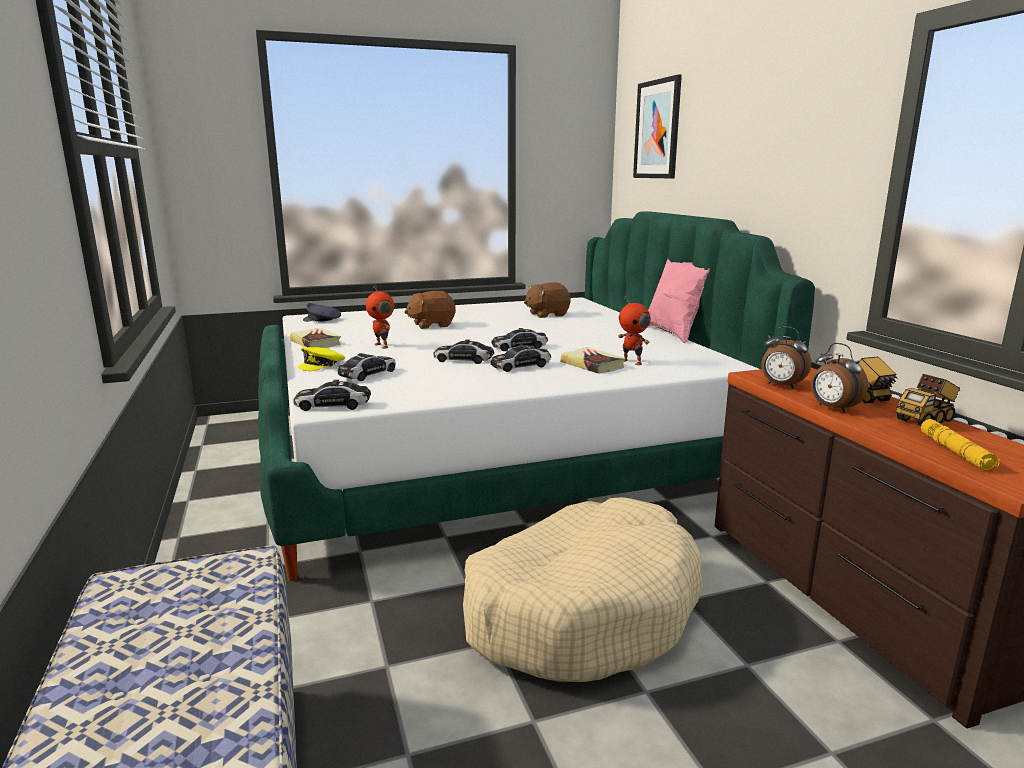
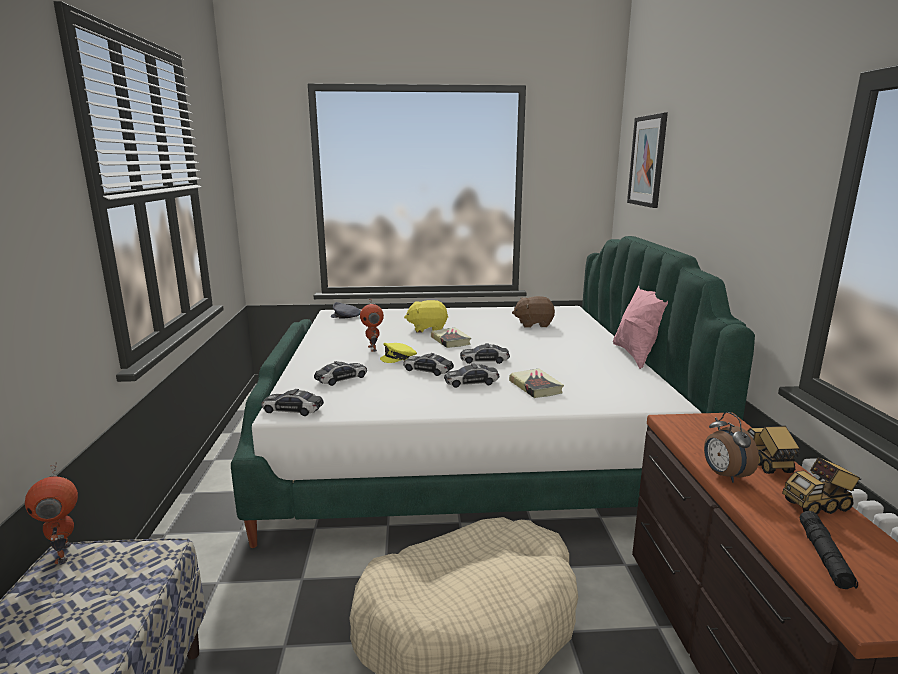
camera: 15 degrees right, 0 degrees up
(315, 342) = (324, 341): book -> book (450, 341)
(322, 365) = (314, 365): yellow cap -> yellow cap (399, 358)
(431, 325) = (427, 329): brown plush toy -> yellow plush toy
(632, 362) = (575, 387): toy robot -> toy robot (65, 553)
(781, 386) = (689, 438): alarm clock -> none
(955, 452) = (824, 556): yellow flashlight -> black flashlight

